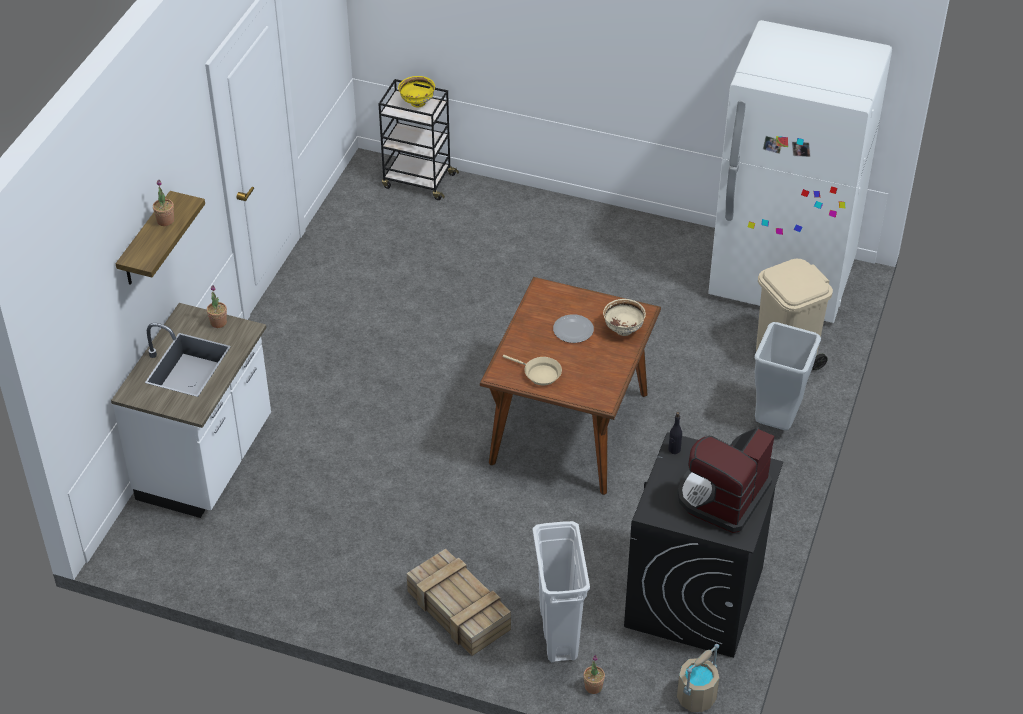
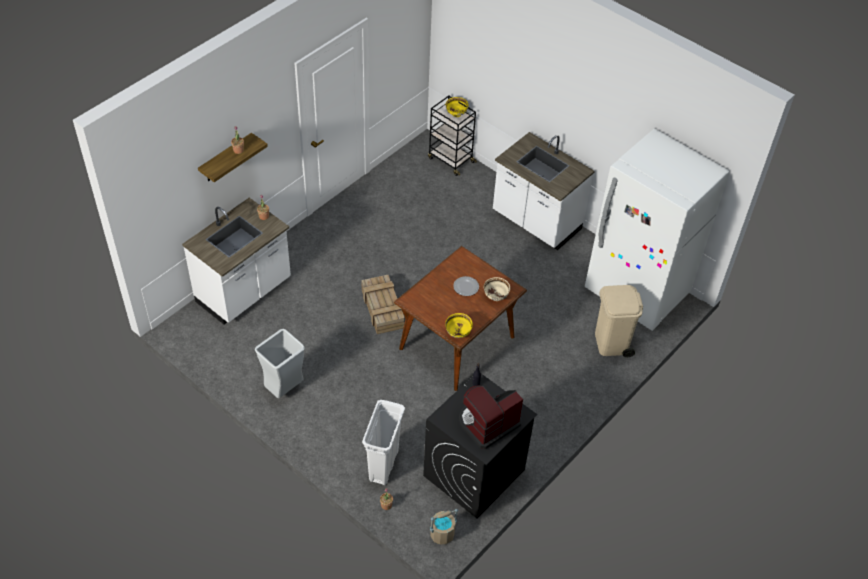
camera: 20 degrees right, 5 degrees up
(457, 609) = (334, 430): crate -> crate (382, 308)
(539, 374) = (431, 308): beige frying pan -> none
(589, 230) = (535, 222): none -> white counter
(599, 396) = (458, 333): none -> yellow bowl
(776, 421) = (583, 381): grey trash can -> grey trash can (284, 389)

